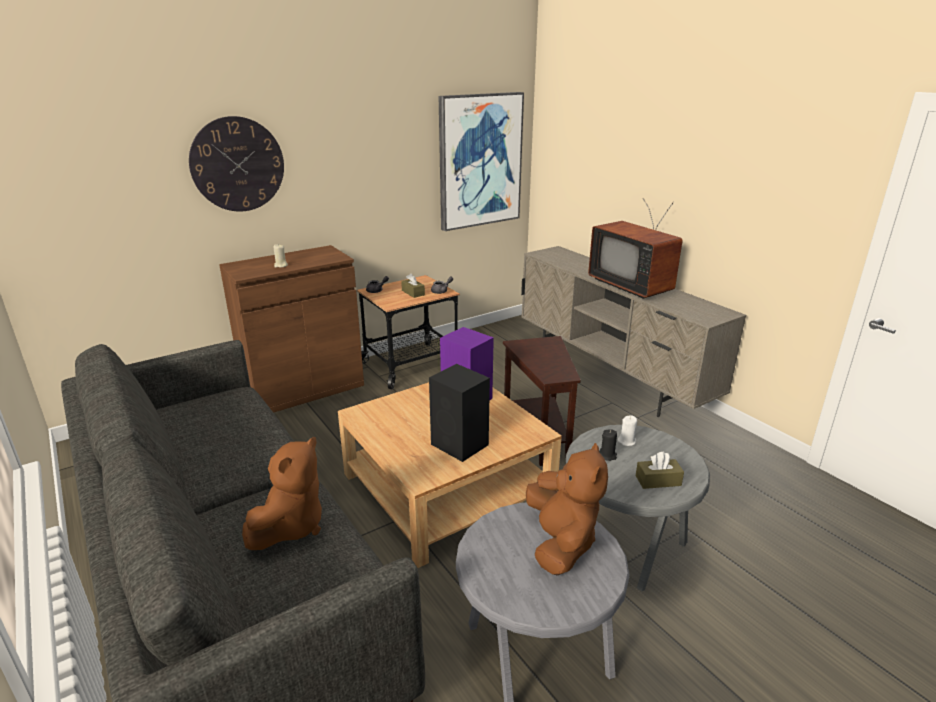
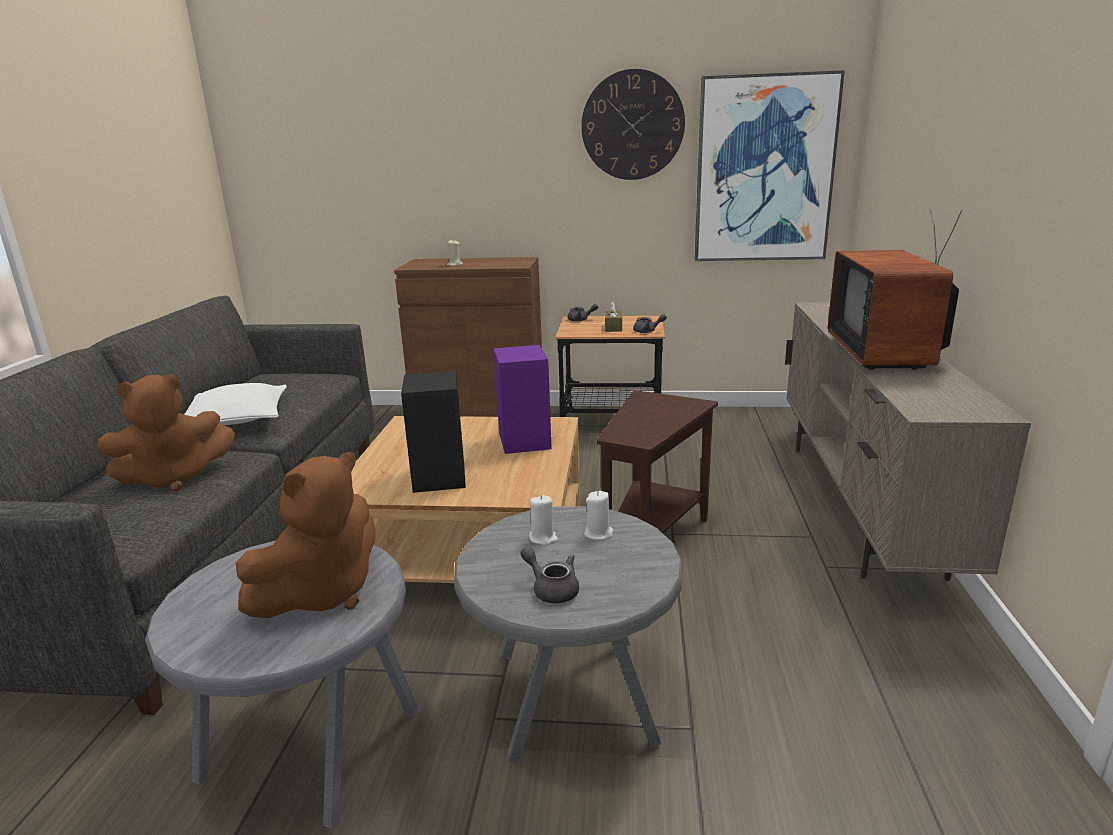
camera: 40 degrees right, 5 degrees down
(237, 164) = (441, 153): wall clock -> wall clock (632, 125)
(237, 459) = (237, 419): none -> white pillow
(607, 456) = (543, 538): black candle -> white candle
(658, 480) = (552, 589): brown tissue box -> grey teapot

